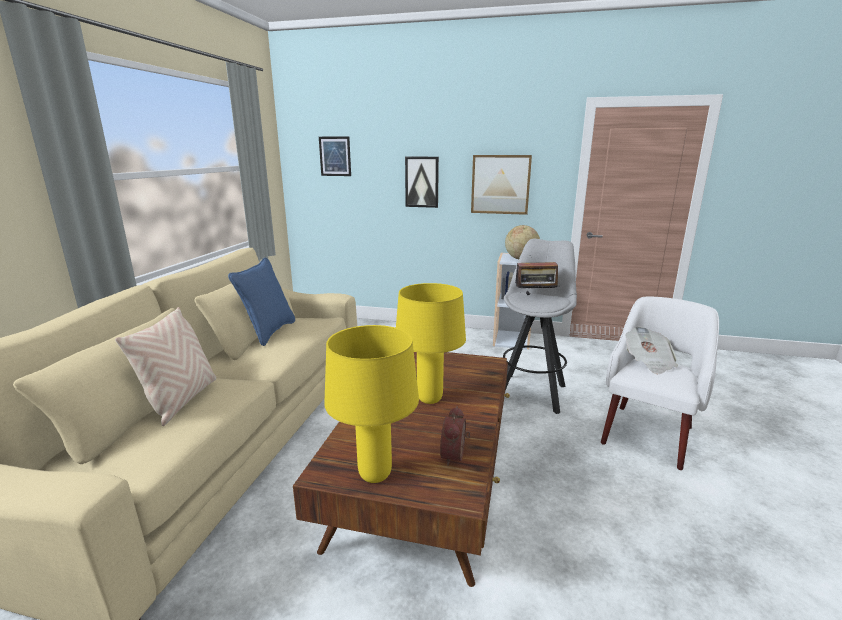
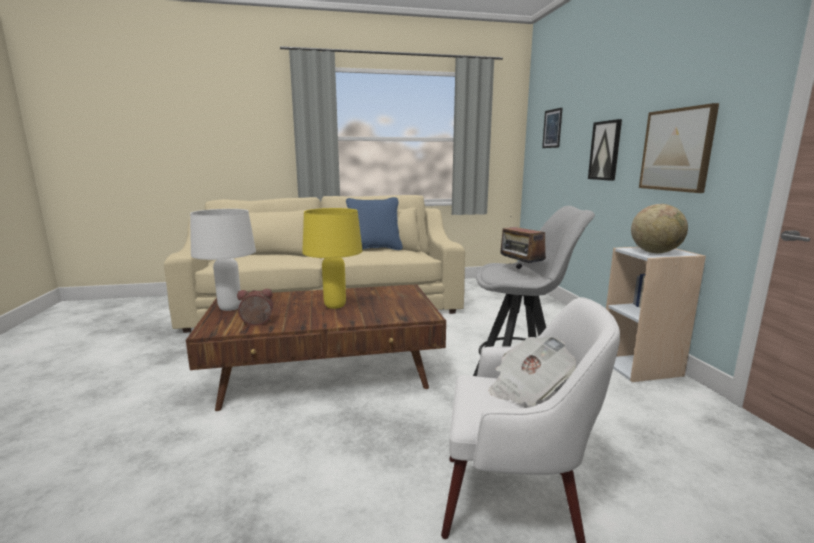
camera: 65 degrees right, 5 degrees down
(181, 400) = (272, 254): beige pillow -> none
(375, 475) = (229, 308): yellow table lamp -> white table lamp

